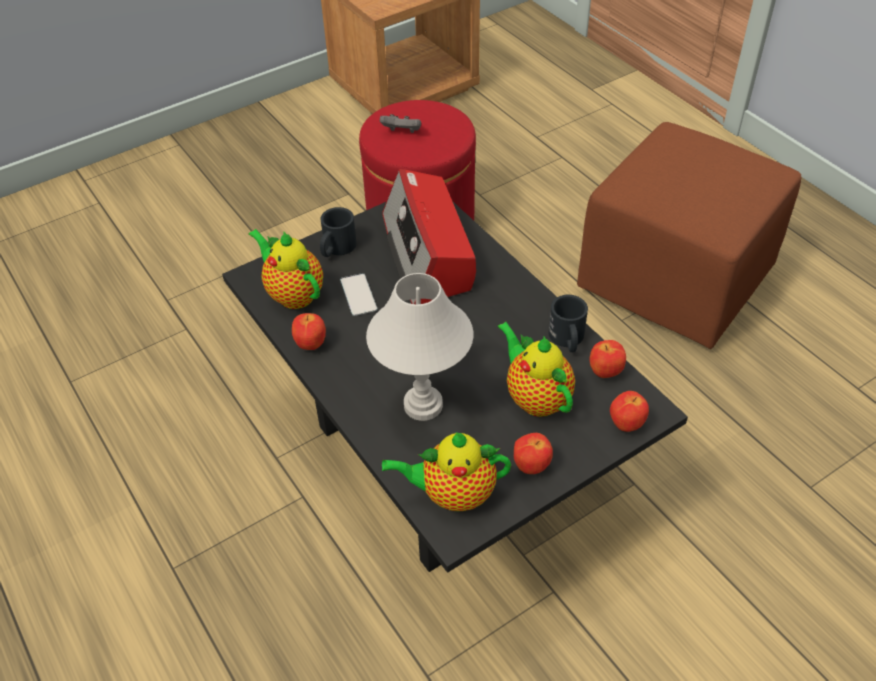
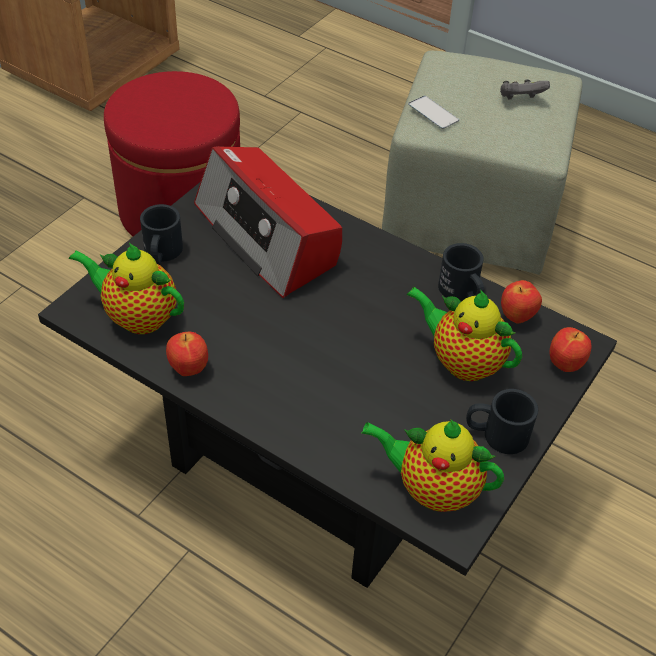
camera: 25 degrees left, 0 degrees up
(358, 295) = (214, 299): phone -> phone (433, 112)
(402, 132) = (155, 112): grey game controller -> grey game controller (520, 99)
(423, 405) = (351, 402): white table lamp -> none
(453, 494) = (432, 489): teapot -> teapot turned 45 degrees clockwise
(531, 466) = (496, 434): apple -> black mug
(675, 279) = (470, 213): brown ottoman -> green ottoman

